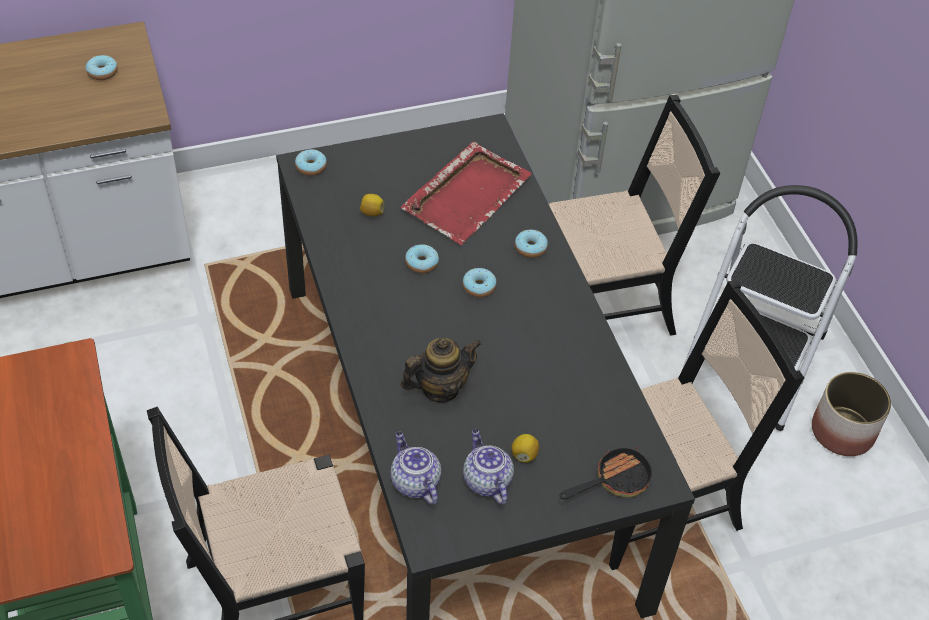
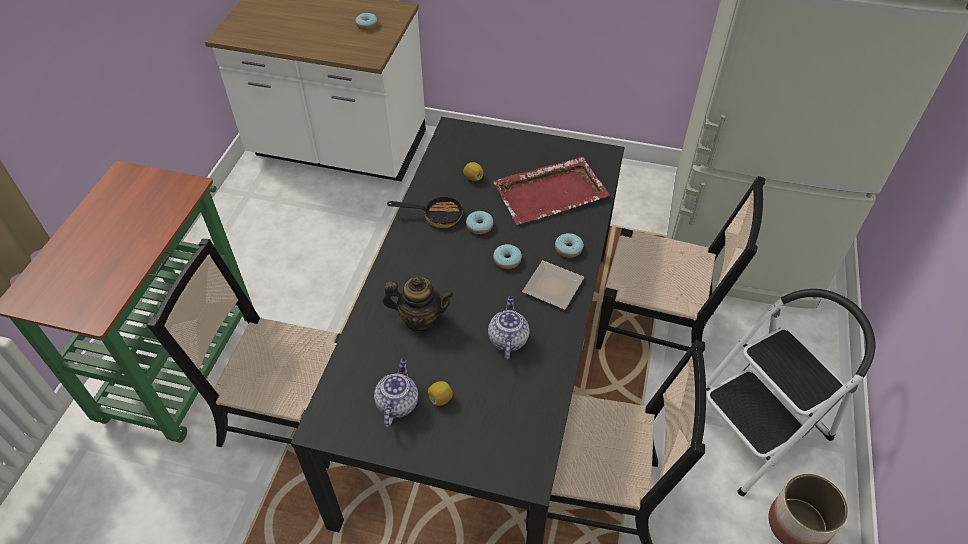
camera: 35 degrees right, 0 degrees up
(311, 167) = (457, 132): donut -> none
(414, 482) = (347, 377): teapot -> teapot (507, 339)
(547, 295) = (554, 288): none -> plate
(615, 480) = (494, 455): frying pan -> frying pan (436, 215)

